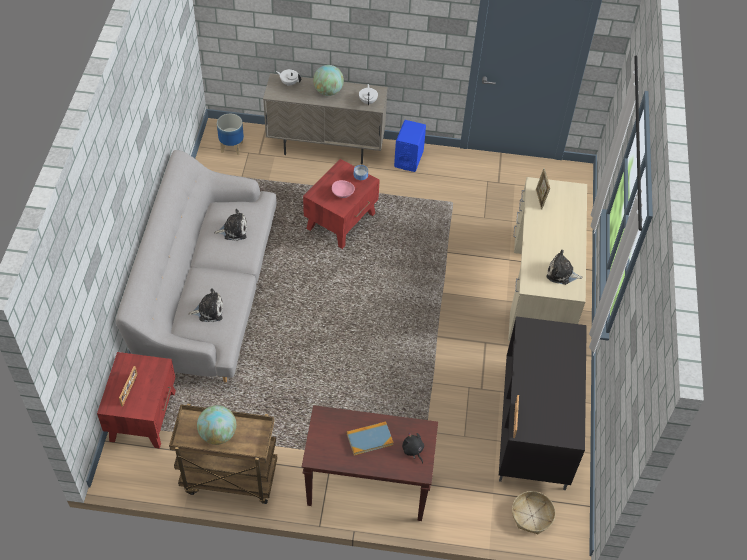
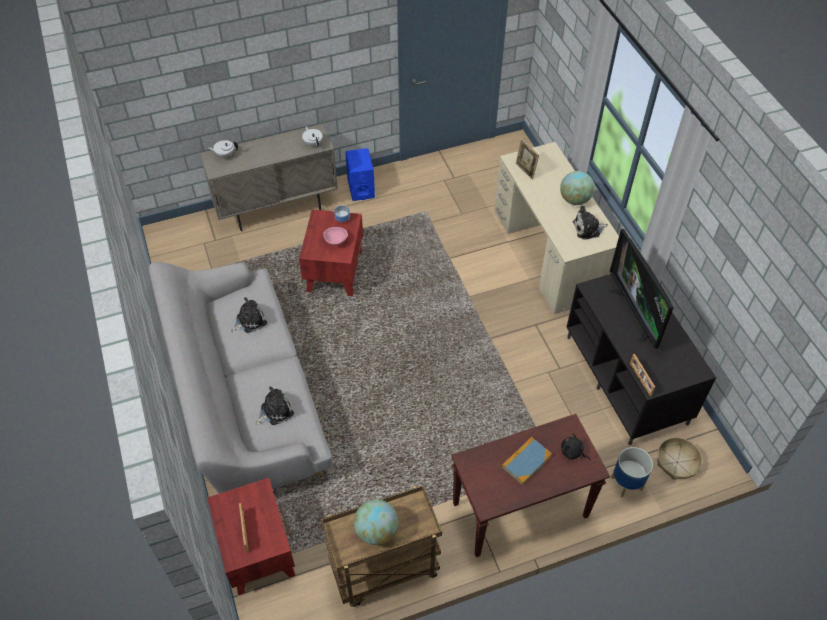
camera: 25 degrees left, 0 degrees up
(232, 147) = (184, 245): planter -> planter (627, 484)
(328, 91) = (268, 148): globe -> globe (574, 199)
(550, 364) = (635, 313): none -> television

